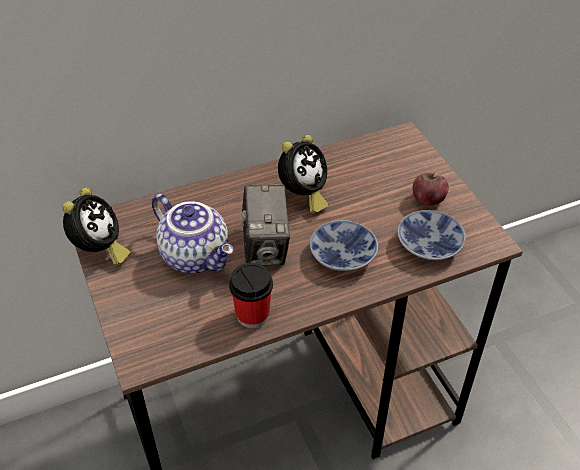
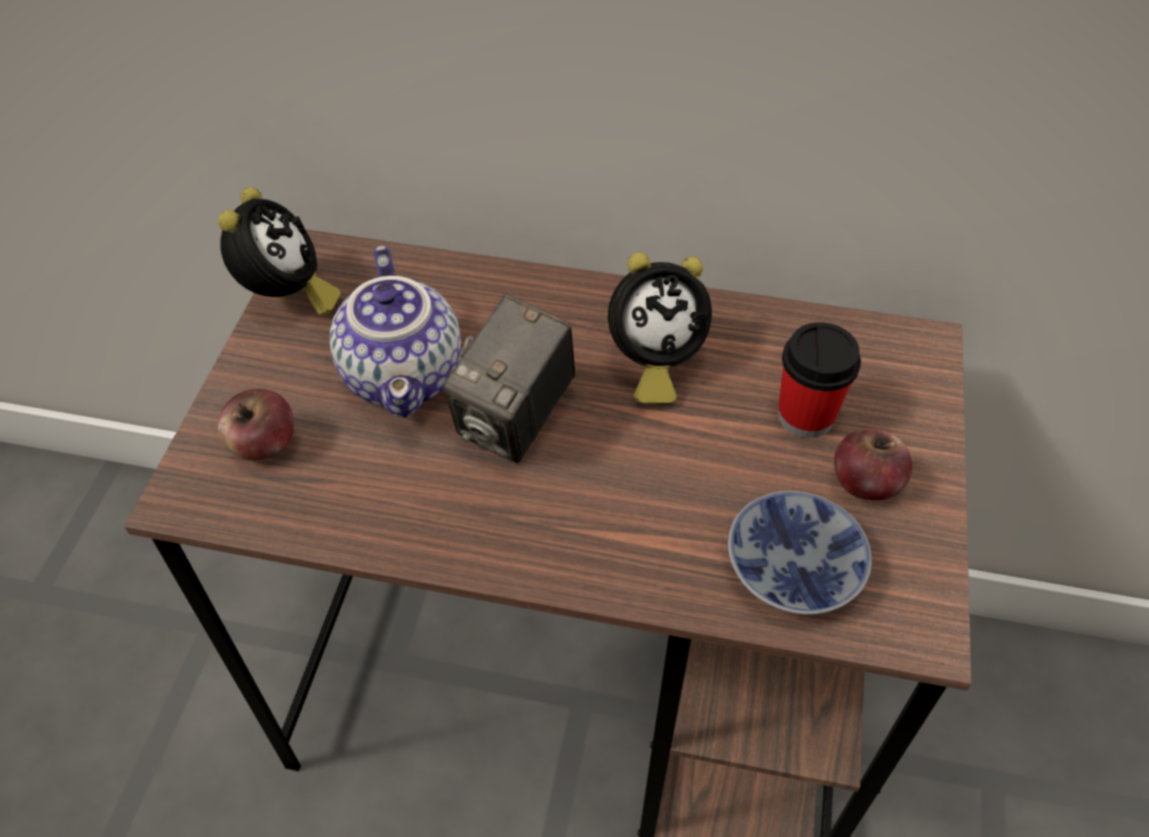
camera: 35 degrees right, 5 degrees up
(99, 250) = (286, 297): alarm clock -> alarm clock turned 45 degrees counterclockwise
(157, 319) = (263, 445): none -> apple
(252, 315) = (397, 519): cup -> cup (805, 415)
(344, 257) = (626, 505): bowl -> none

